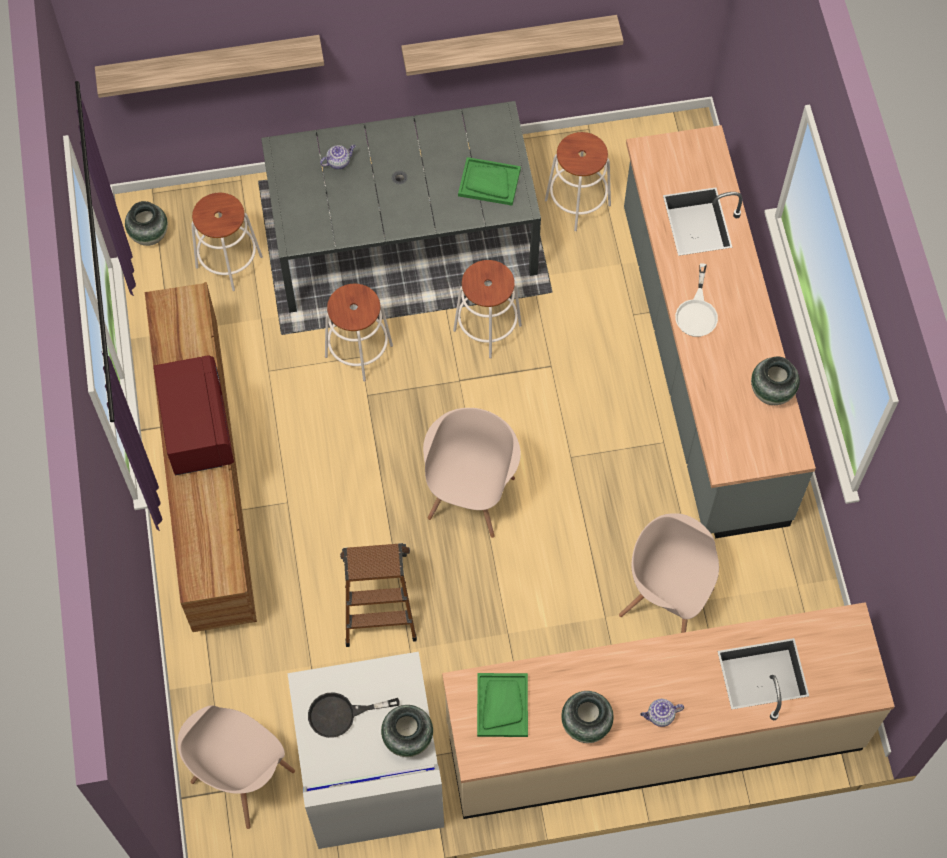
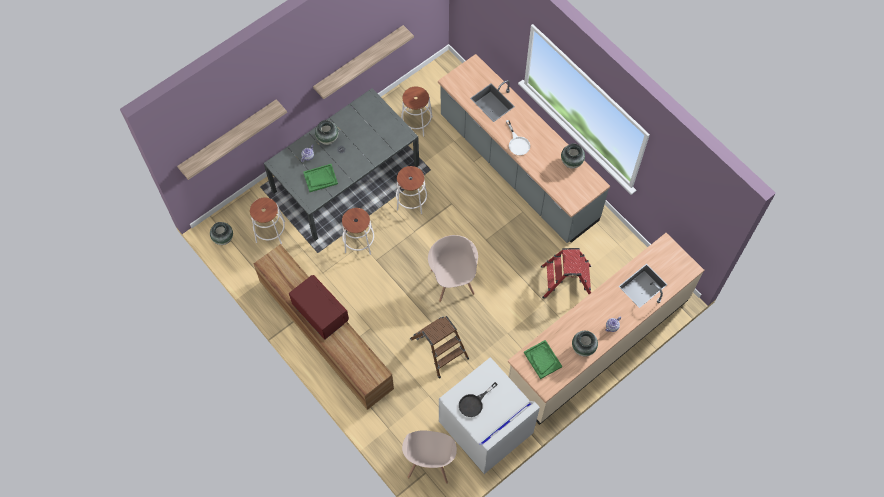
camera: 30 degrees left, 0 degrees up
(408, 738) = (510, 397): vase -> vase (327, 138)
(489, 182) = (384, 131): green tray -> green tray (320, 178)
(665, 601) = (566, 281): beige chair -> red step ladder

